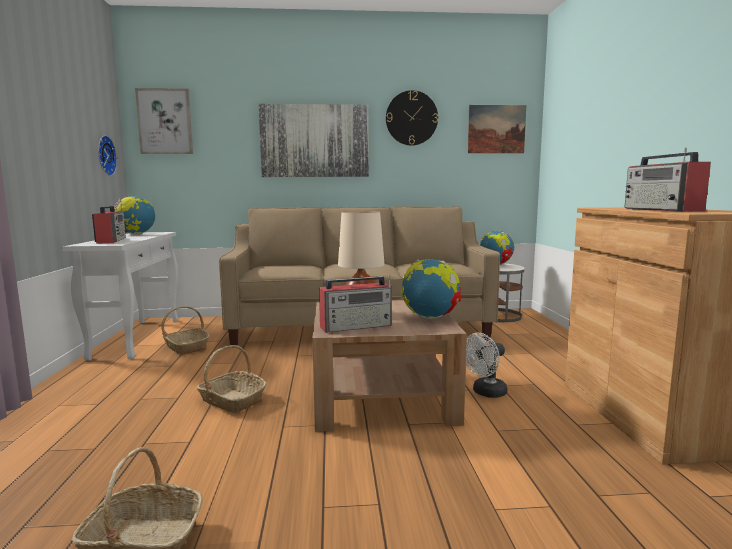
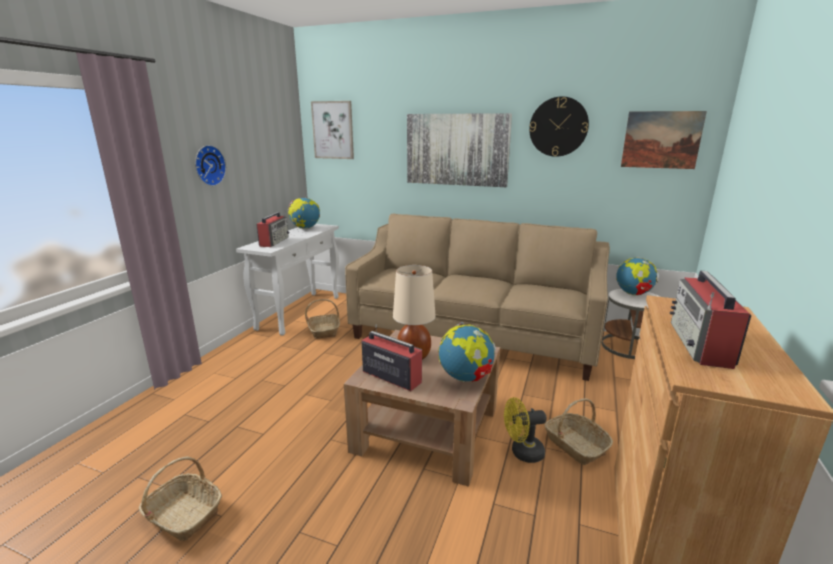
camera: 25 degrees right, 10 degrees up
(104, 155) = (282, 164): wall clock -> wall clock (208, 165)
(231, 400) = (315, 399): basket -> basket (575, 445)
(357, 326) = (391, 376): radio -> radio turned 150 degrees counterclockwise
(486, 393) = (522, 453): white fan -> yellow fan

